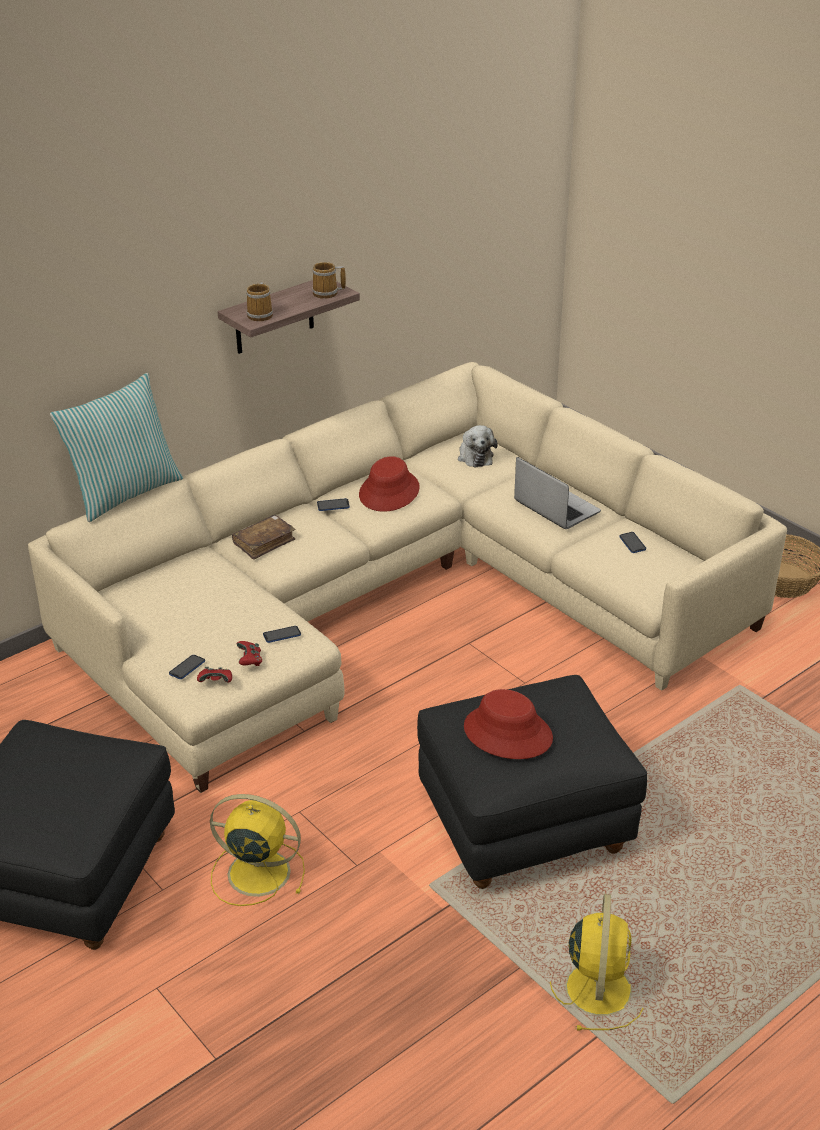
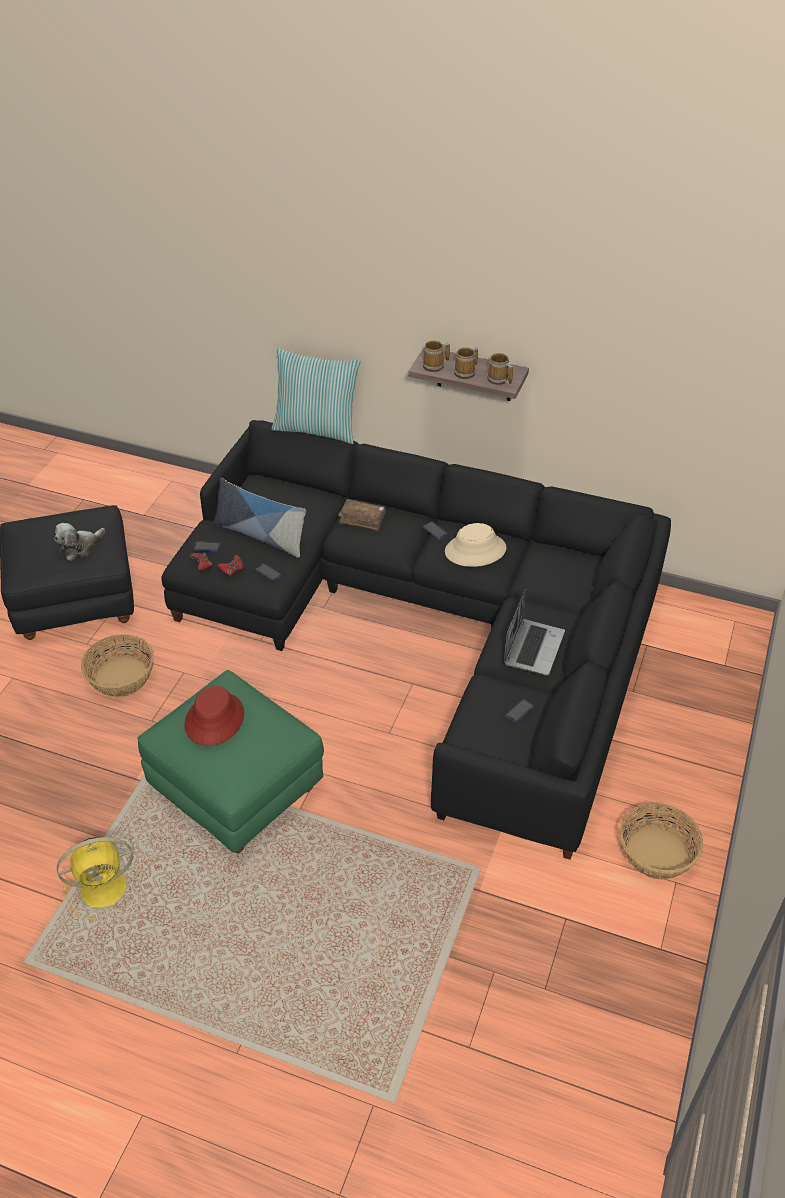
camera: 60 degrees right, 10 degrees up
(212, 621) = (260, 535): none -> pillow
(256, 872) = (121, 677): yellow fan -> basket
(294, 304) = (466, 372): none -> mug
(389, 492) = (475, 550): red hat -> beige hat
(400, 599) = (436, 625): beige sofa -> black sofa
(474, 456) = (567, 575): plush toy -> plush toy (80, 547)
(524, 823) = (237, 790): black ottoman -> green ottoman

